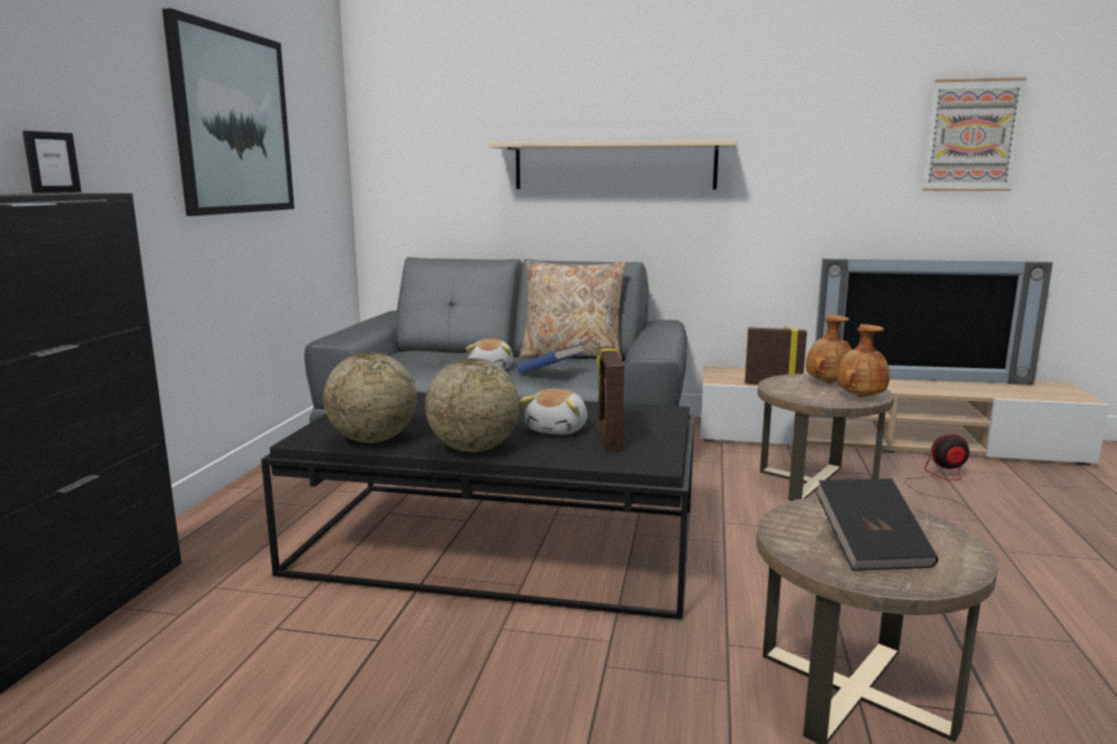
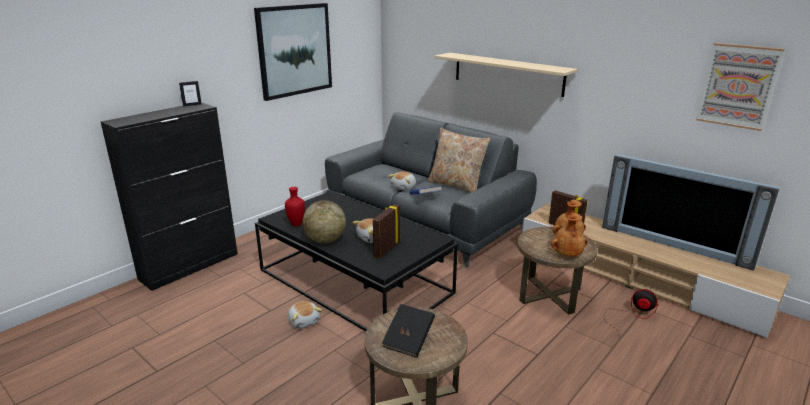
camera: 30 degrees right, 10 degrees up
(373, 440) = (295, 224): globe -> red vase
(480, 636) = (304, 321): none -> plush toy

